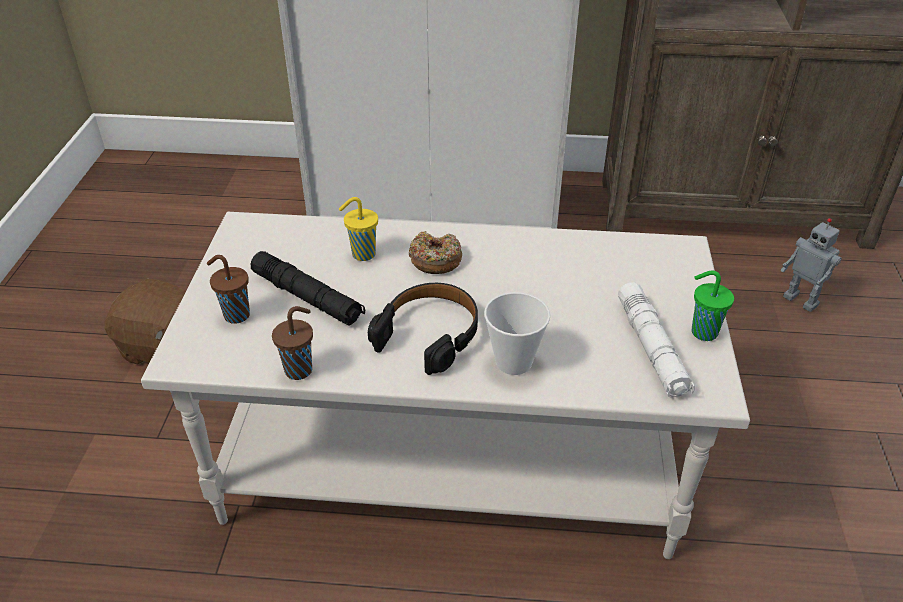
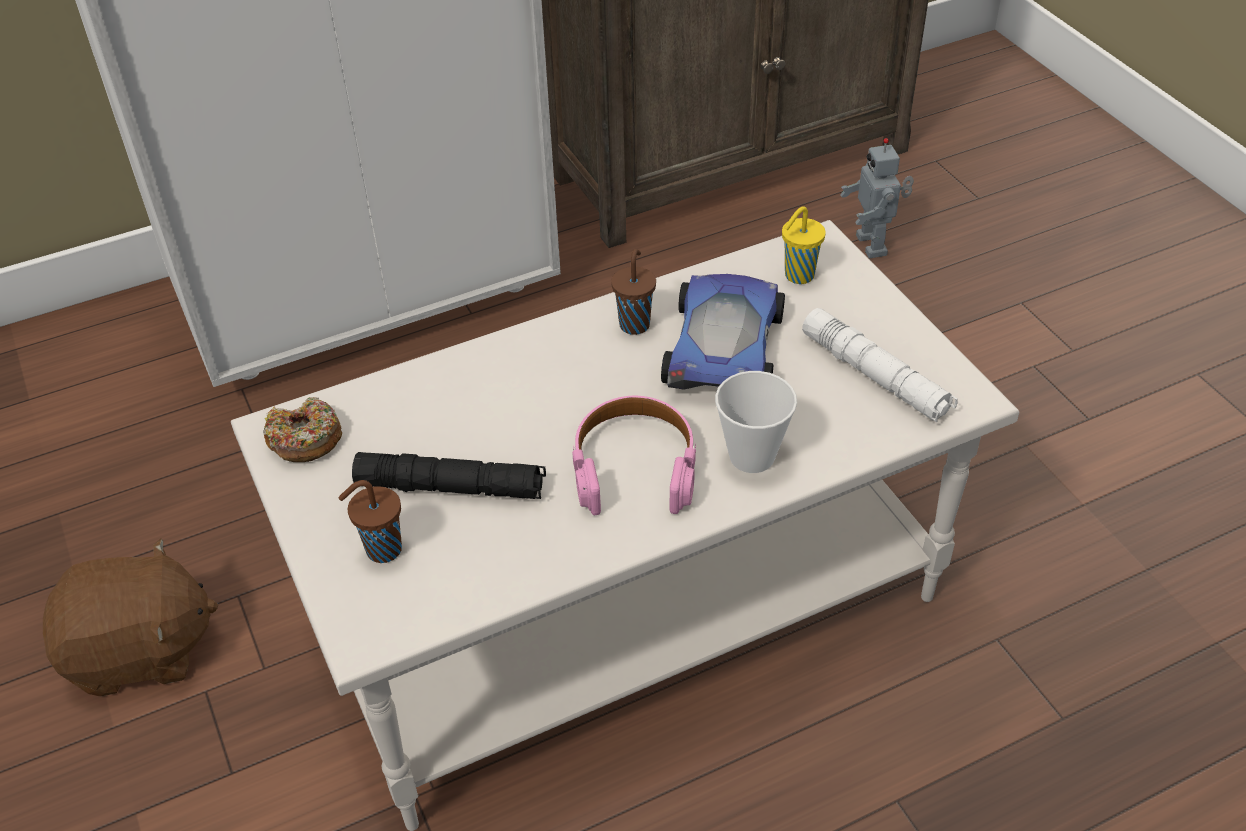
camera: 30 degrees left, 5 degrees up
(300, 369) = (525, 578): brown cup -> brown cup (635, 323)
(362, 254) = (467, 403): yellow cup -> yellow cup (797, 276)
(429, 334) = (634, 466): black headphones -> pink headphones
(435, 260) = (562, 373): donut -> donut (304, 439)
(557, 286) = (724, 346): none -> toy car
(702, 332) = (909, 335): green cup -> none
(801, 300) = (873, 245): toy robot -> toy robot turned 60 degrees clockwise

